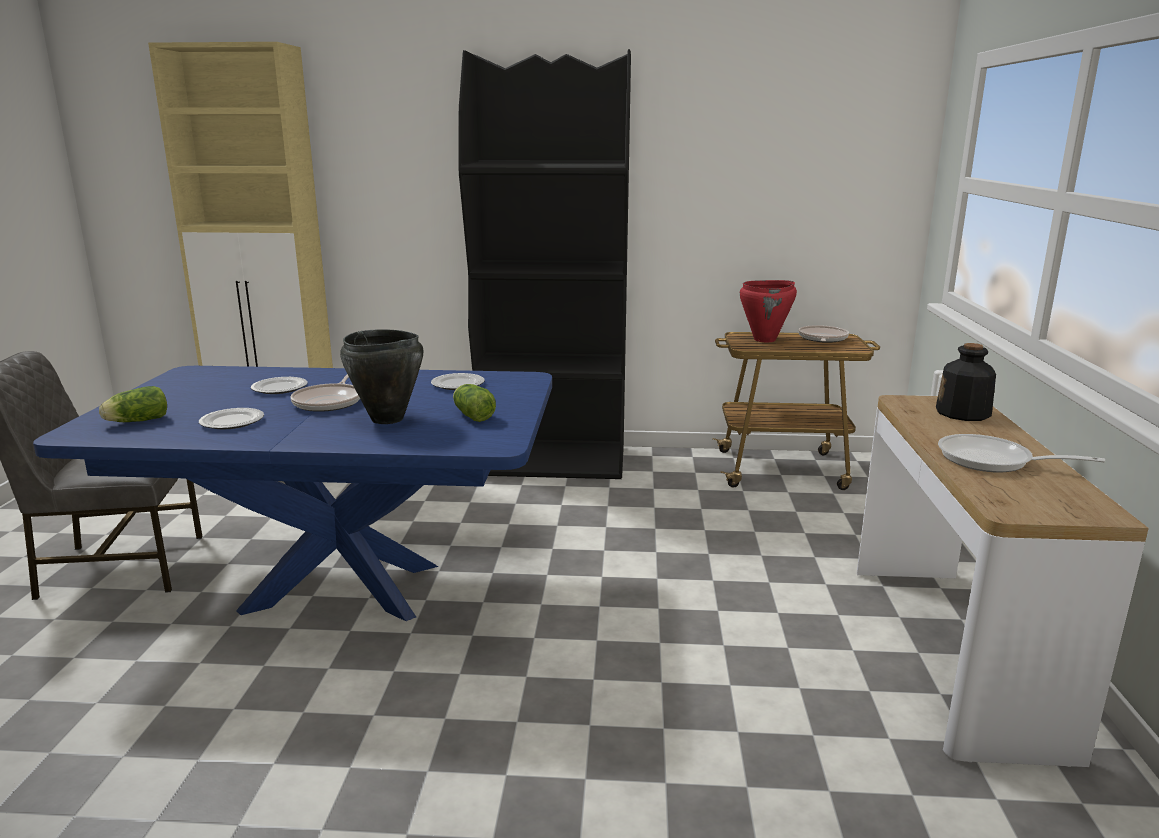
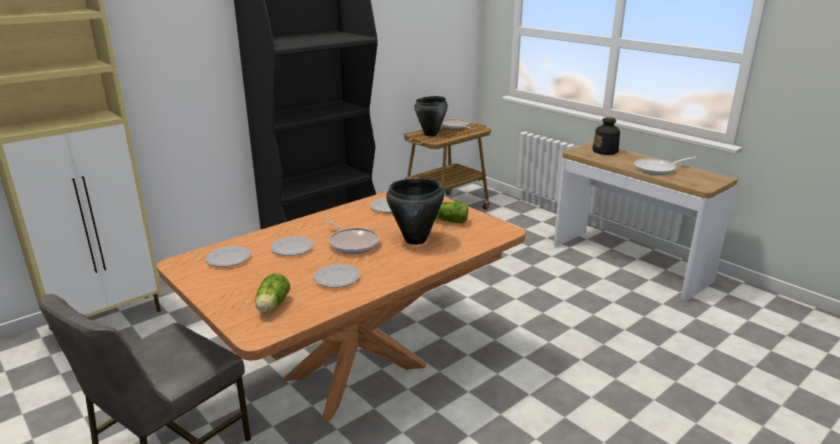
camera: 45 degrees left, 5 degrees up
(221, 379) = (229, 259): none -> plate
(343, 588) = (357, 372): blue dining table -> brown dining table
(765, 340) = (431, 134): red cooking pot -> black cooking pot

